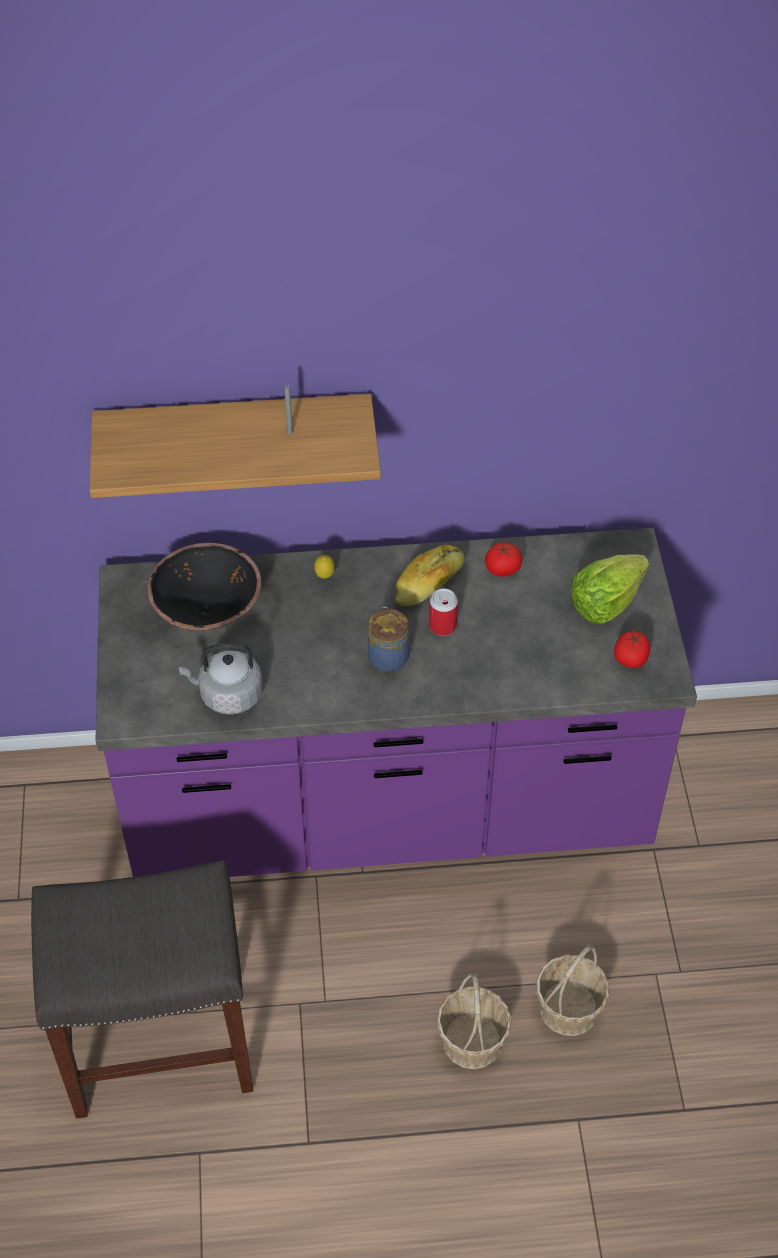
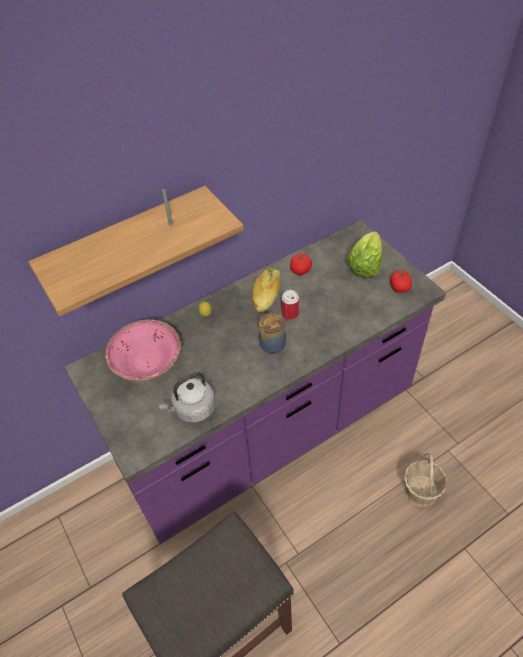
camera: 25 degrees left, 0 degrees up
(208, 607) = (147, 362): black bowl -> pink bowl
(472, 1040) = (386, 534): basket -> none

